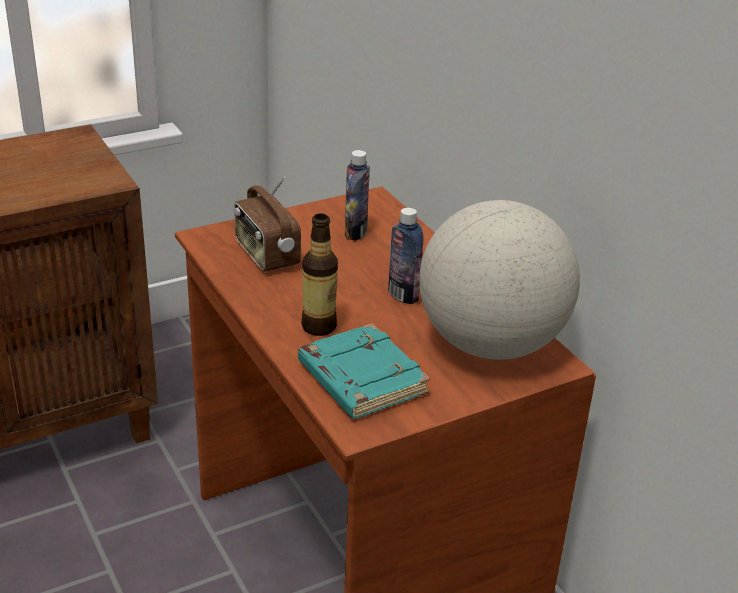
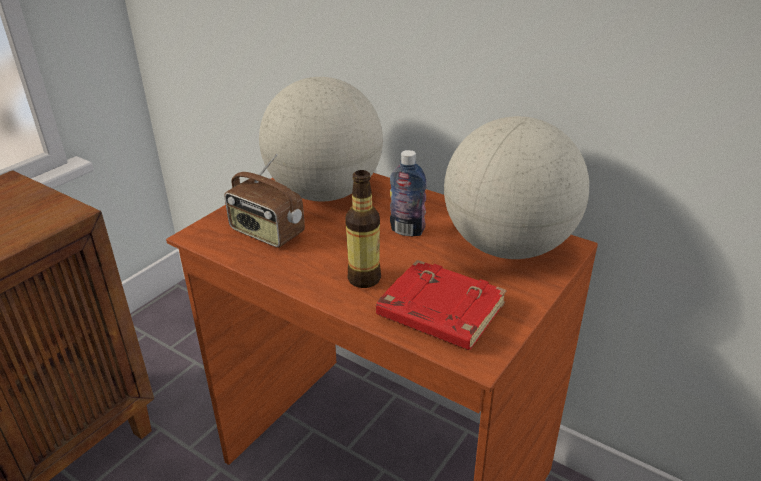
camera: 25 degrees left, 0 degrees up
(355, 232) = (325, 193): bottle -> globe
(359, 379) = (438, 312): turquoise book -> red book

